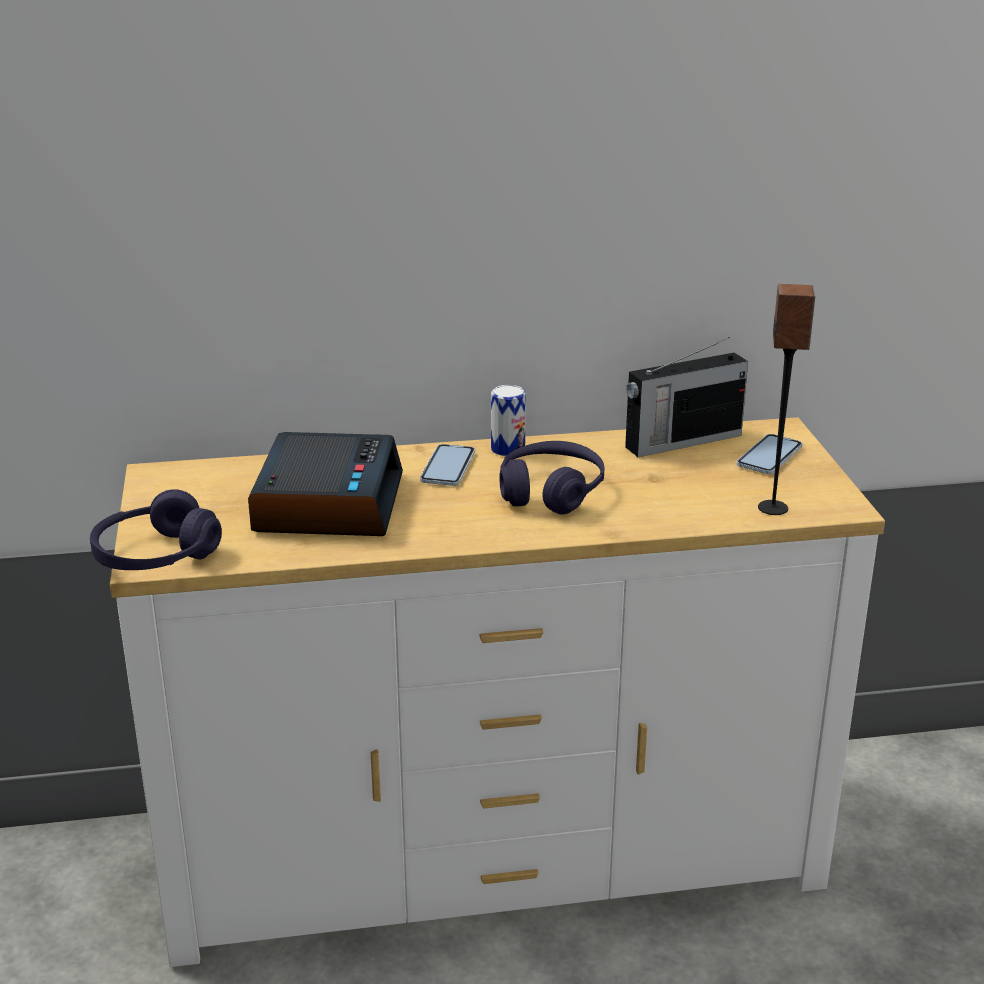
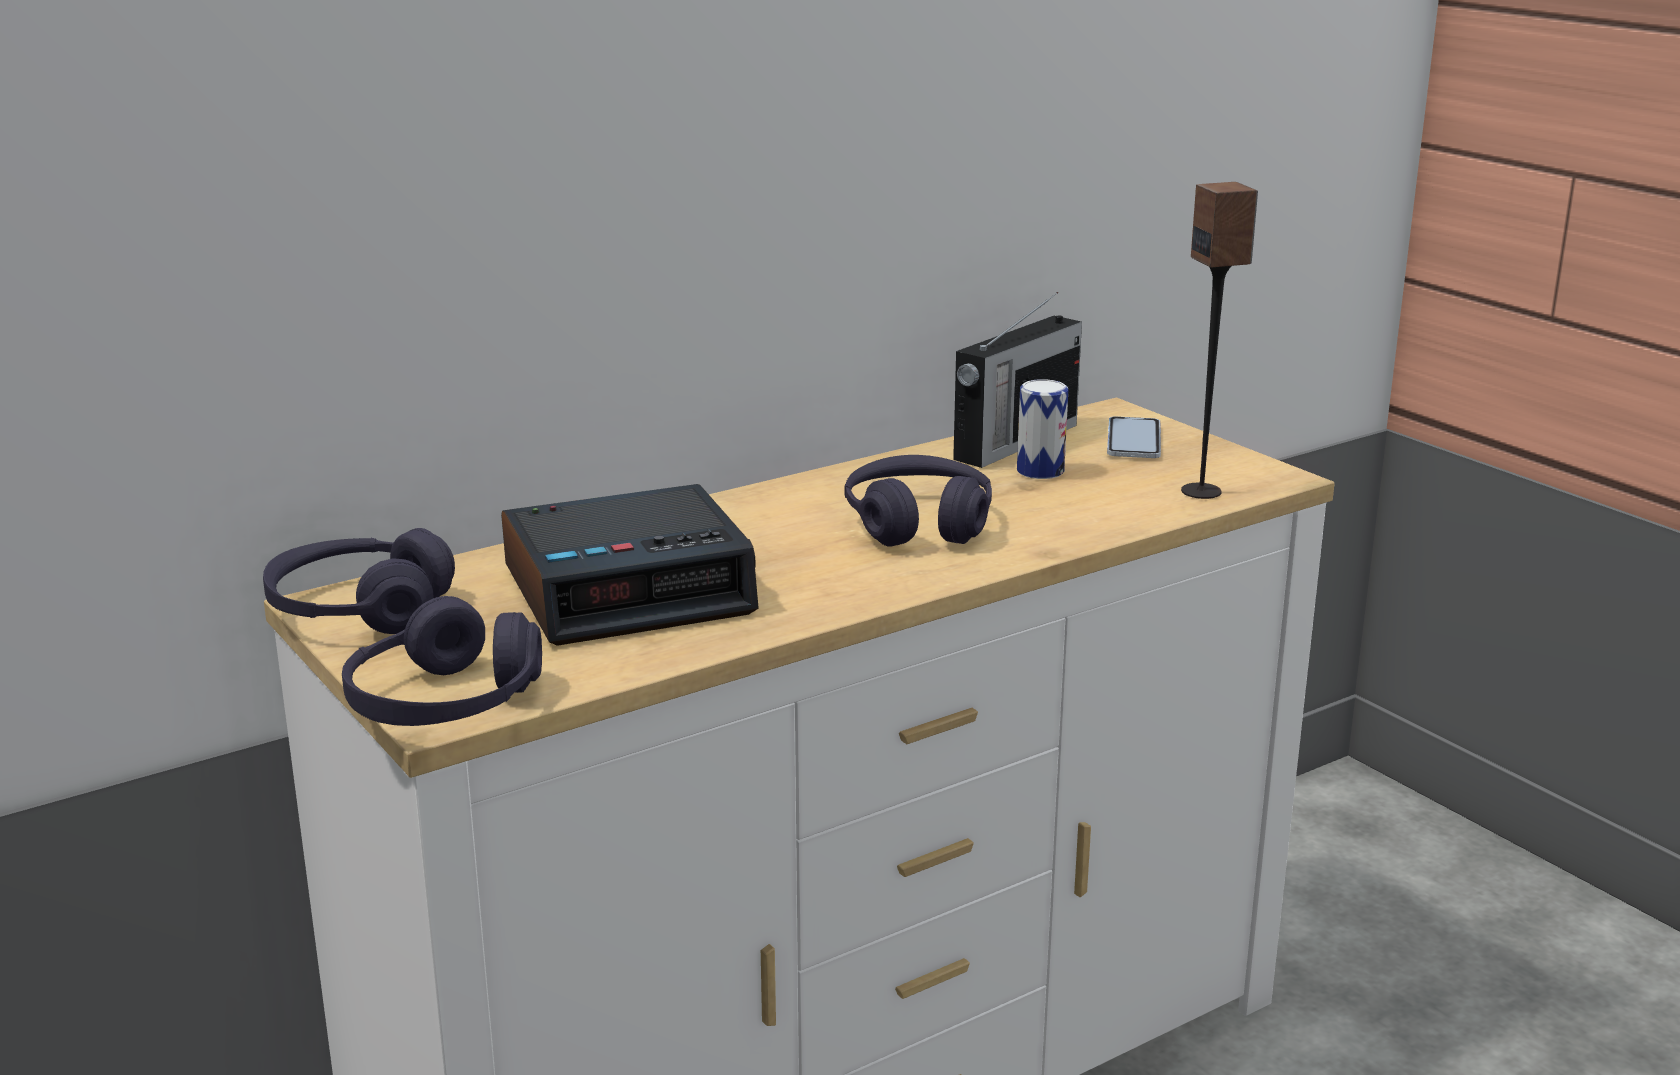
camera: 25 degrees left, 5 degrees down
(168, 482) = (360, 610): none -> purple headphones
(327, 502) = (630, 589): alarm clock -> alarm clock turned 90 degrees clockwise
(448, 467) = (752, 520): phone -> none
(508, 449) = (807, 486): can -> can (1040, 471)

